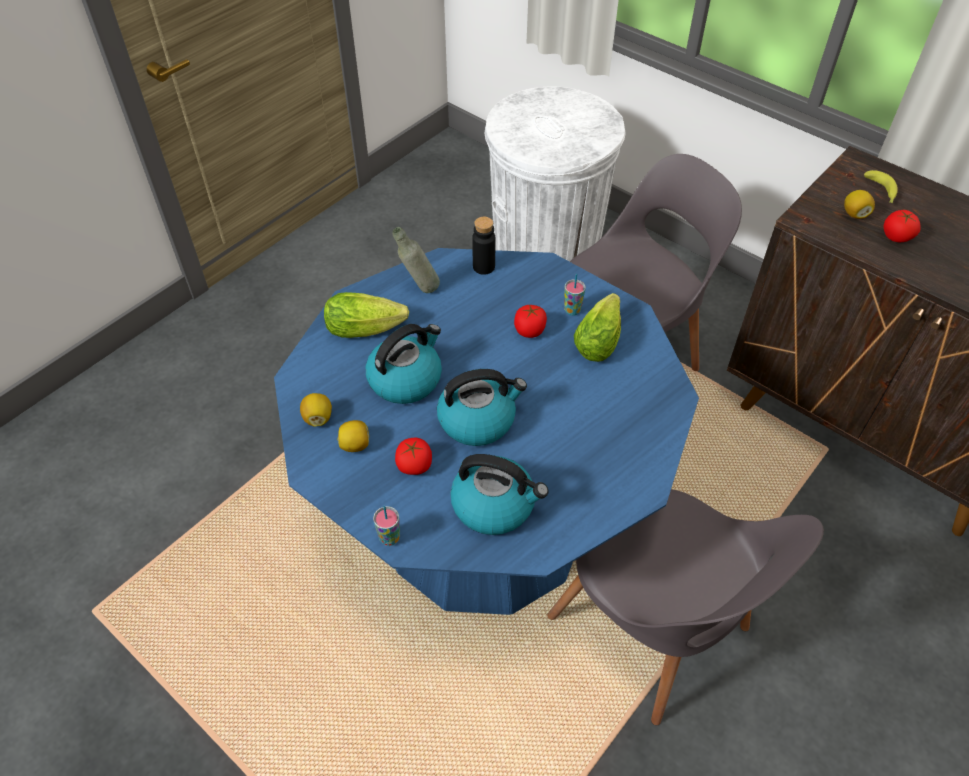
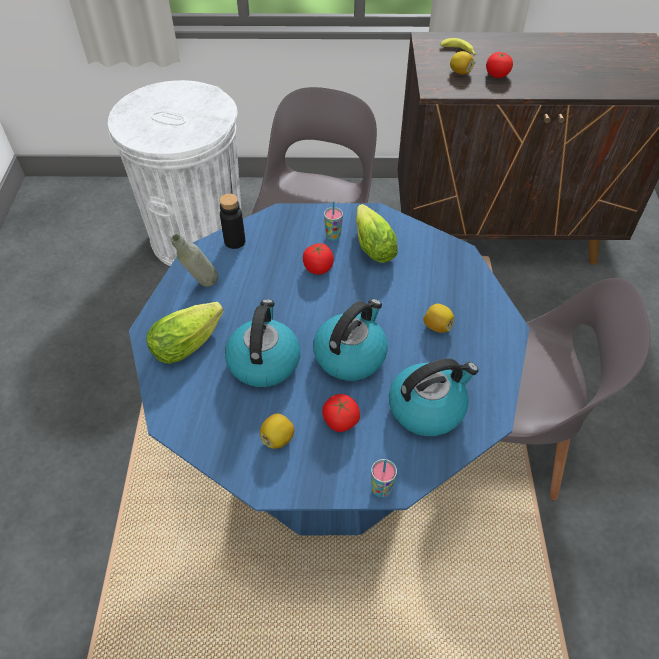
camera: 40 degrees left, 0 degrees up
(318, 418) = (224, 439): lemon -> lemon (437, 326)

